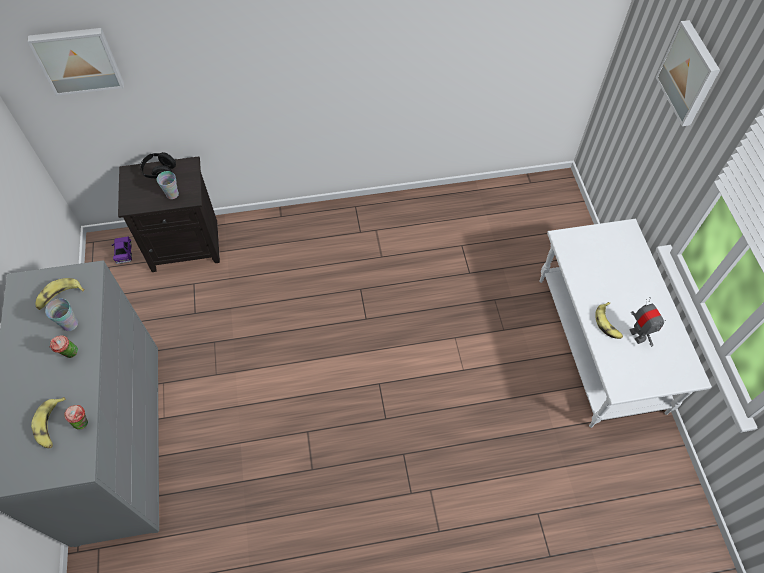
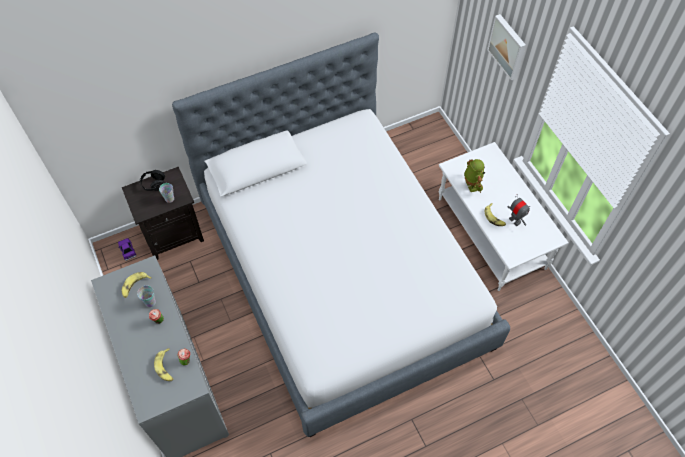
camera: 15 degrees left, 0 degrees up
(78, 60) = (97, 120): picture -> none
(381, 348) = (342, 273): none -> bed
(586, 270) = (471, 185): none -> toy robot

